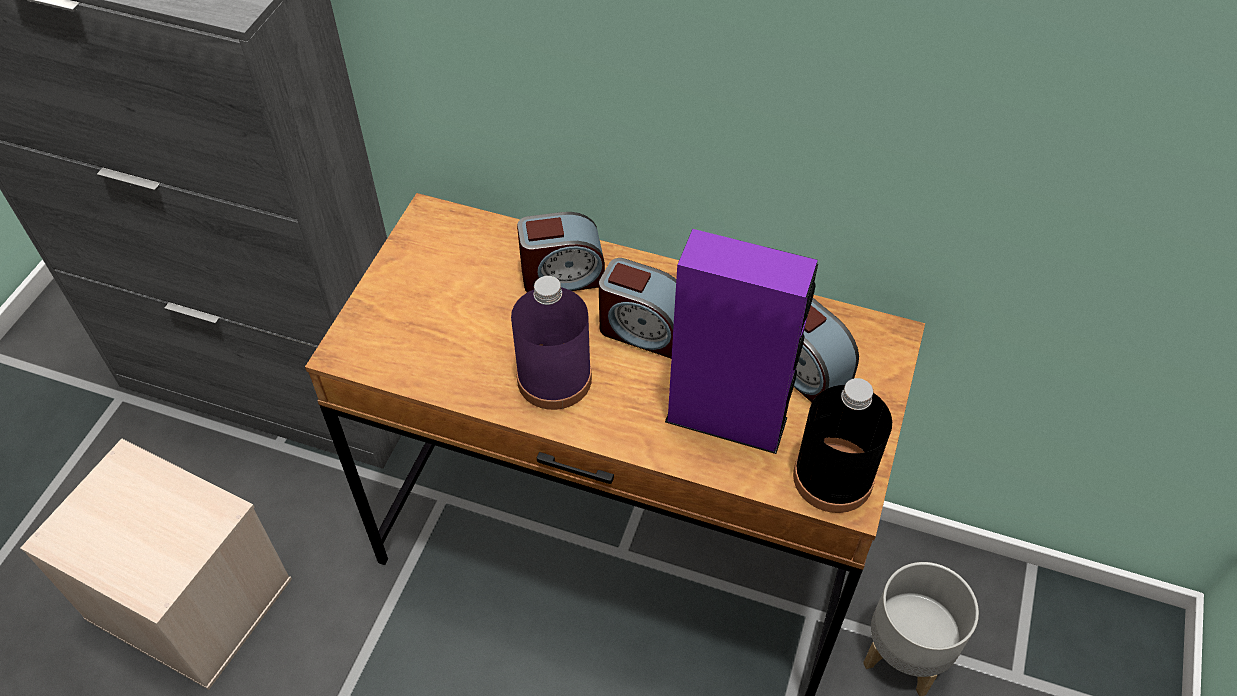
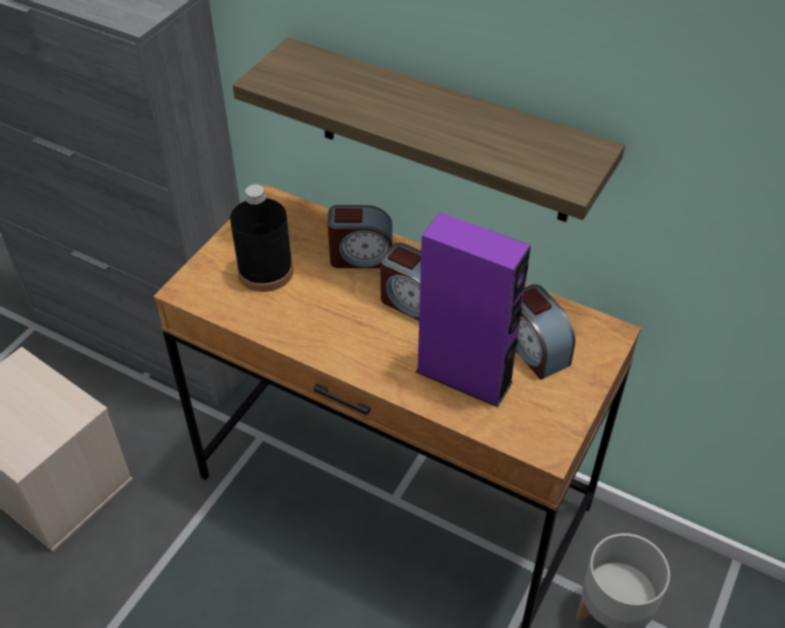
camera: 10 degrees right, 5 degrees down
(554, 378) = (337, 329): purple bottle -> none
(658, 111) = (443, 133): none -> shelf
(833, 477) = (539, 431): black bottle -> black bottle (265, 271)

